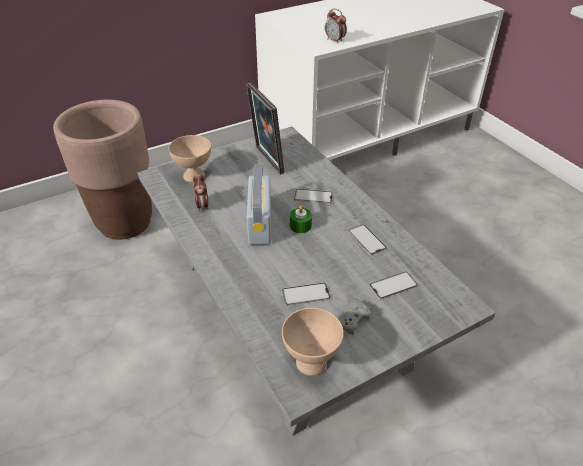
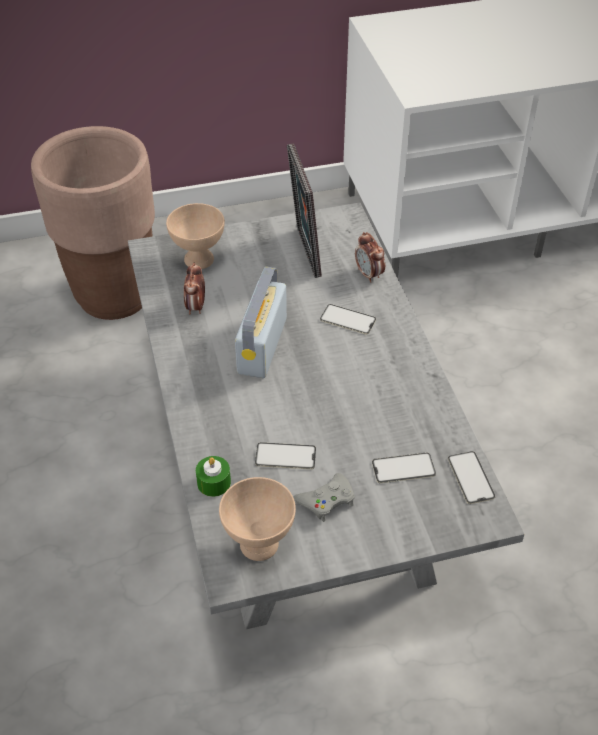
camera: 15 degrees right, 5 degrees up
(300, 226) = (314, 359): green candle -> green candle (214, 482)
(335, 40) = (447, 84): alarm clock -> alarm clock (369, 274)
(366, 240) = (395, 397): phone -> phone (471, 477)

